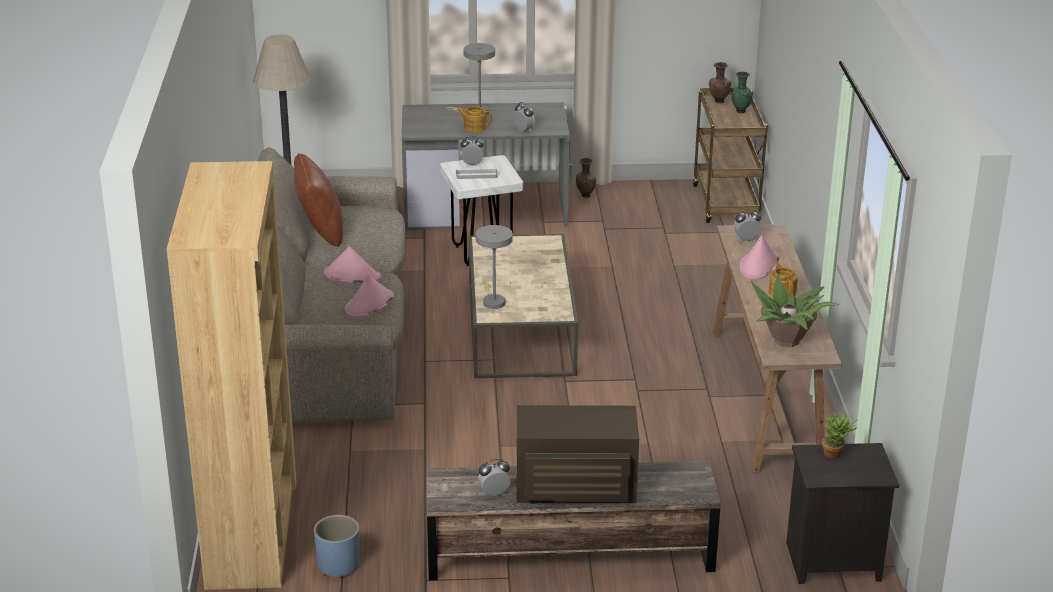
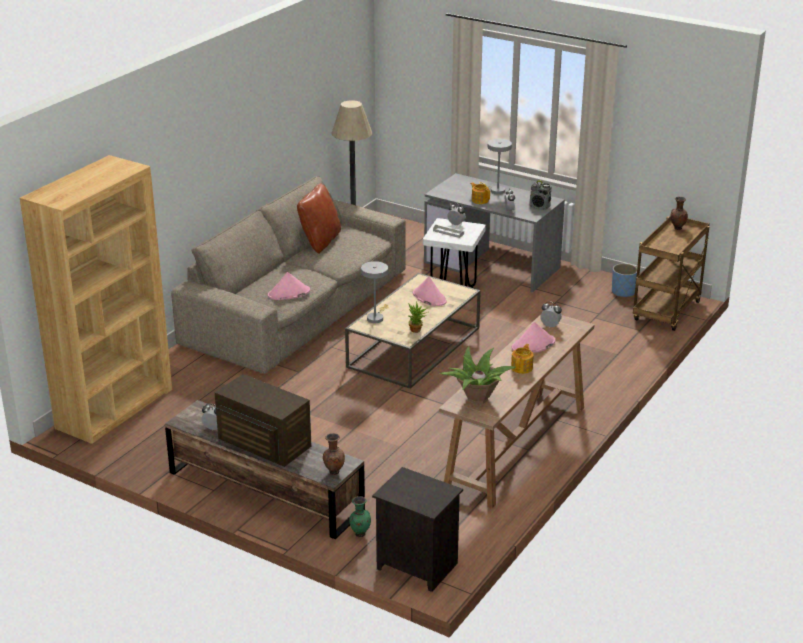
camera: 35 degrees right, 0 degrees up
(339, 565) = (134, 444): blue planter -> blue planter (623, 292)
(351, 275) = (302, 273): pink hat -> pink hat (429, 297)
(550, 117) = (539, 207): none -> radio
(585, 195) = (572, 276): brown vase -> brown vase (333, 471)
(740, 111) = (683, 239): green vase -> green vase (360, 534)
(835, 454) = (421, 483): potted plant -> potted plant (417, 330)

